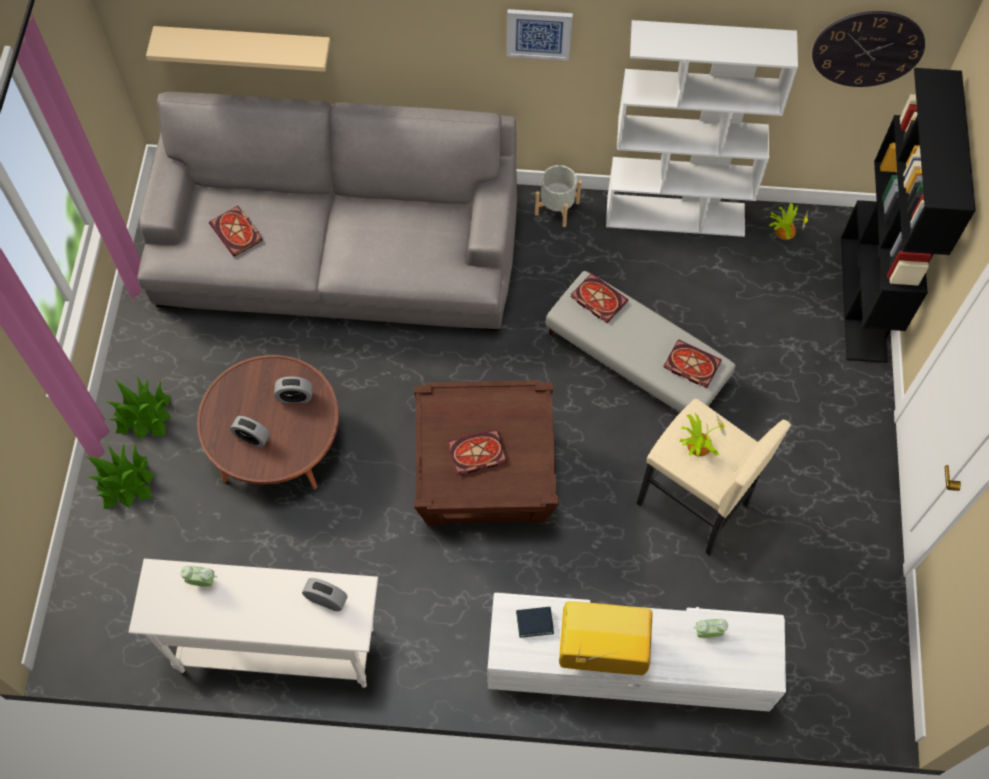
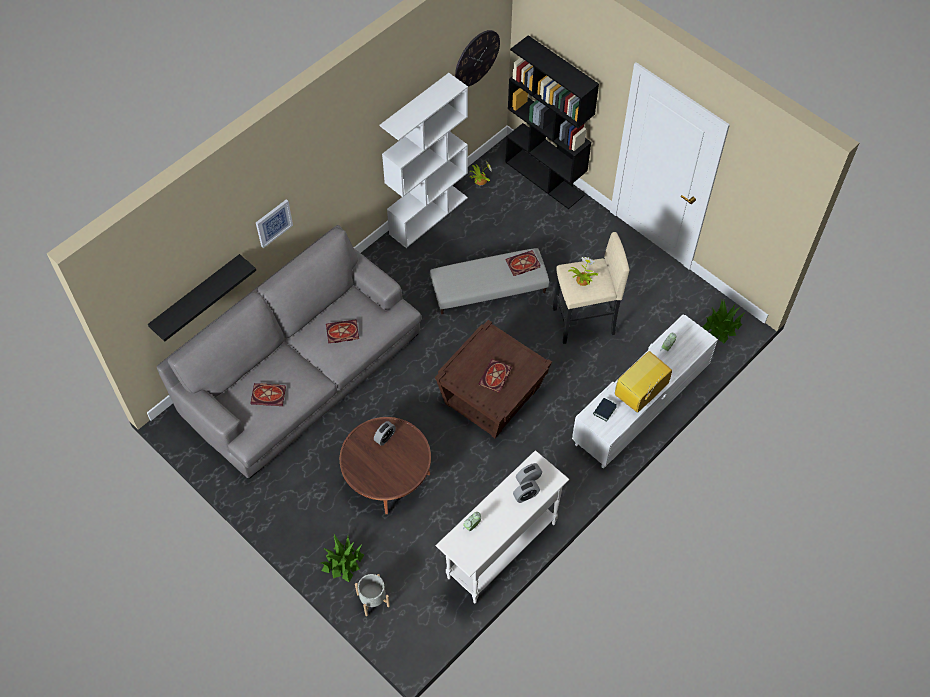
camera: 50 degrees left, 5 degrees down
(143, 414) = (310, 527): potted plant -> potted plant (721, 326)
(244, 45) = (196, 296): beige shelf -> black shelf
(252, 437) = (390, 472): alarm clock -> alarm clock (526, 495)
(539, 33) = (337, 167): picture -> picture (273, 223)
(556, 208) = (374, 260): grey planter -> grey planter (373, 600)
(597, 299) = (452, 275): book -> book (341, 333)

